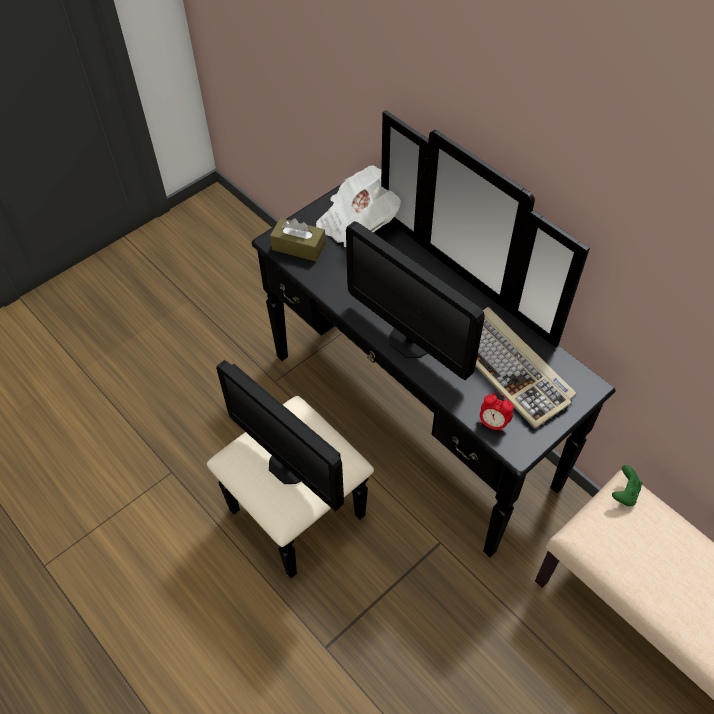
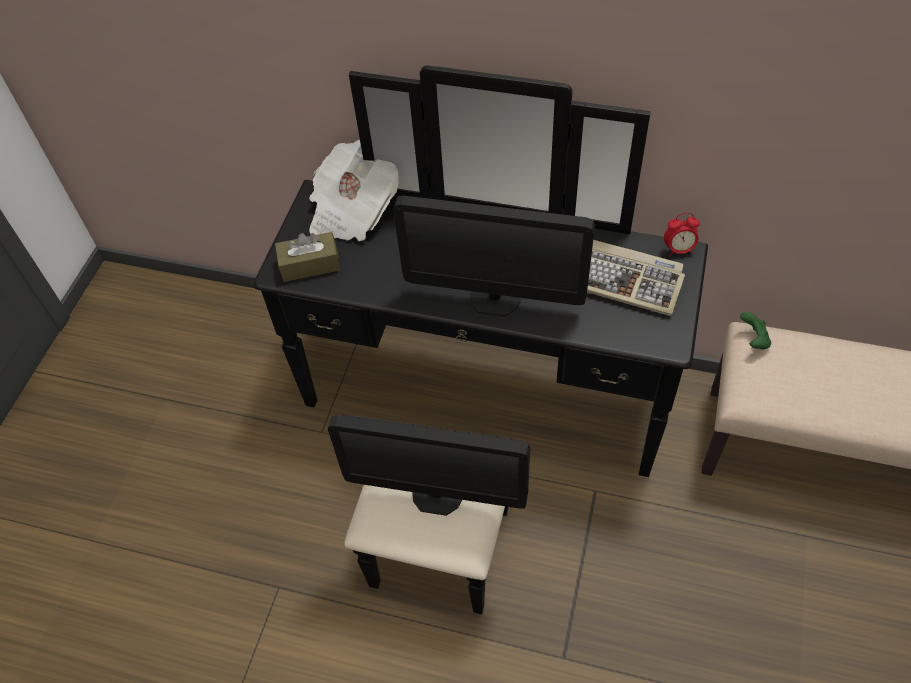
camera: 30 degrees left, 0 degrees up
(493, 423) = (630, 333): alarm clock -> alarm clock (678, 250)

